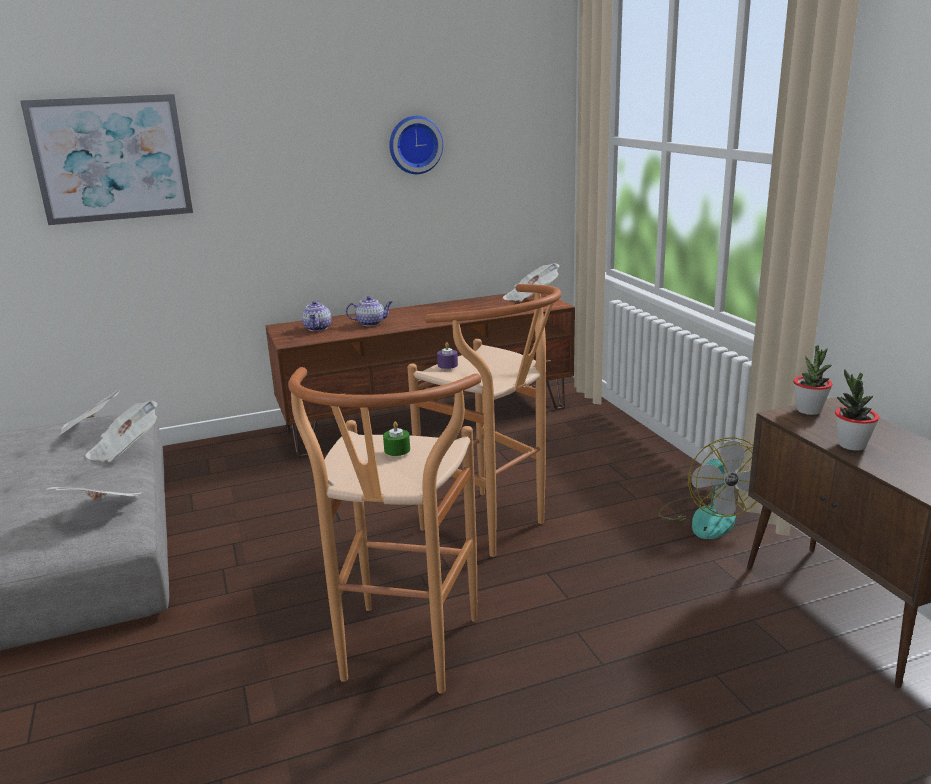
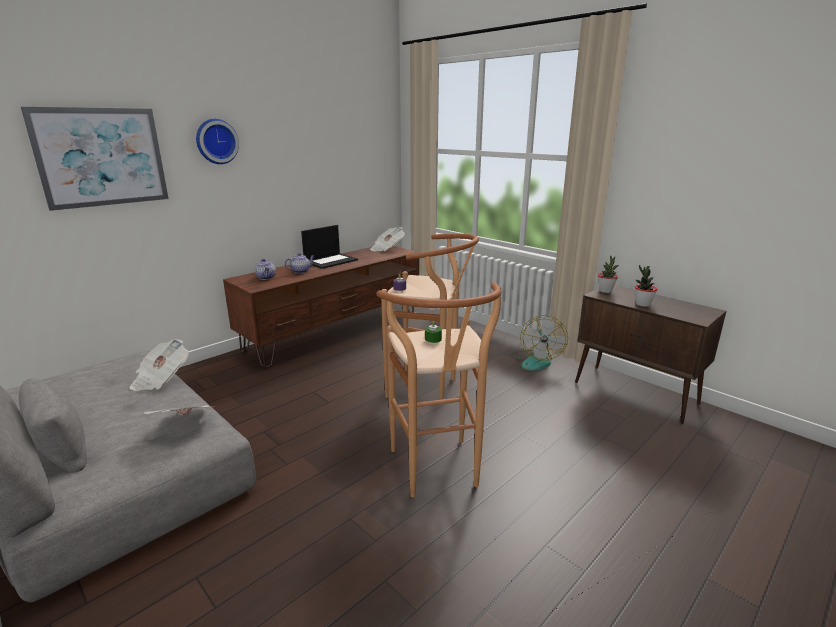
camera: 25 degrees left, 0 degrees up
(91, 429) = (114, 369): newspaper -> none
(415, 145) = (314, 151): wall clock -> wall clock (216, 141)
(428, 311) = (331, 261): none -> laptop
(706, 517) = (536, 360): fan -> fan turned 45 degrees clockwise

